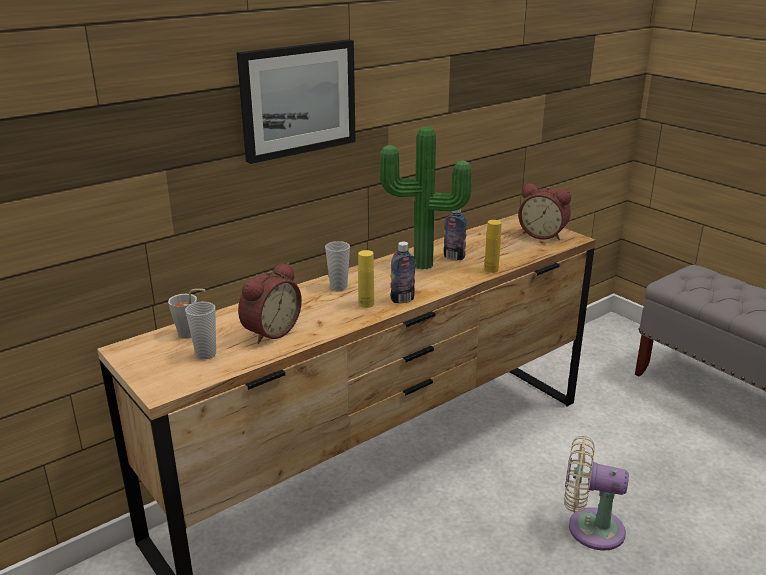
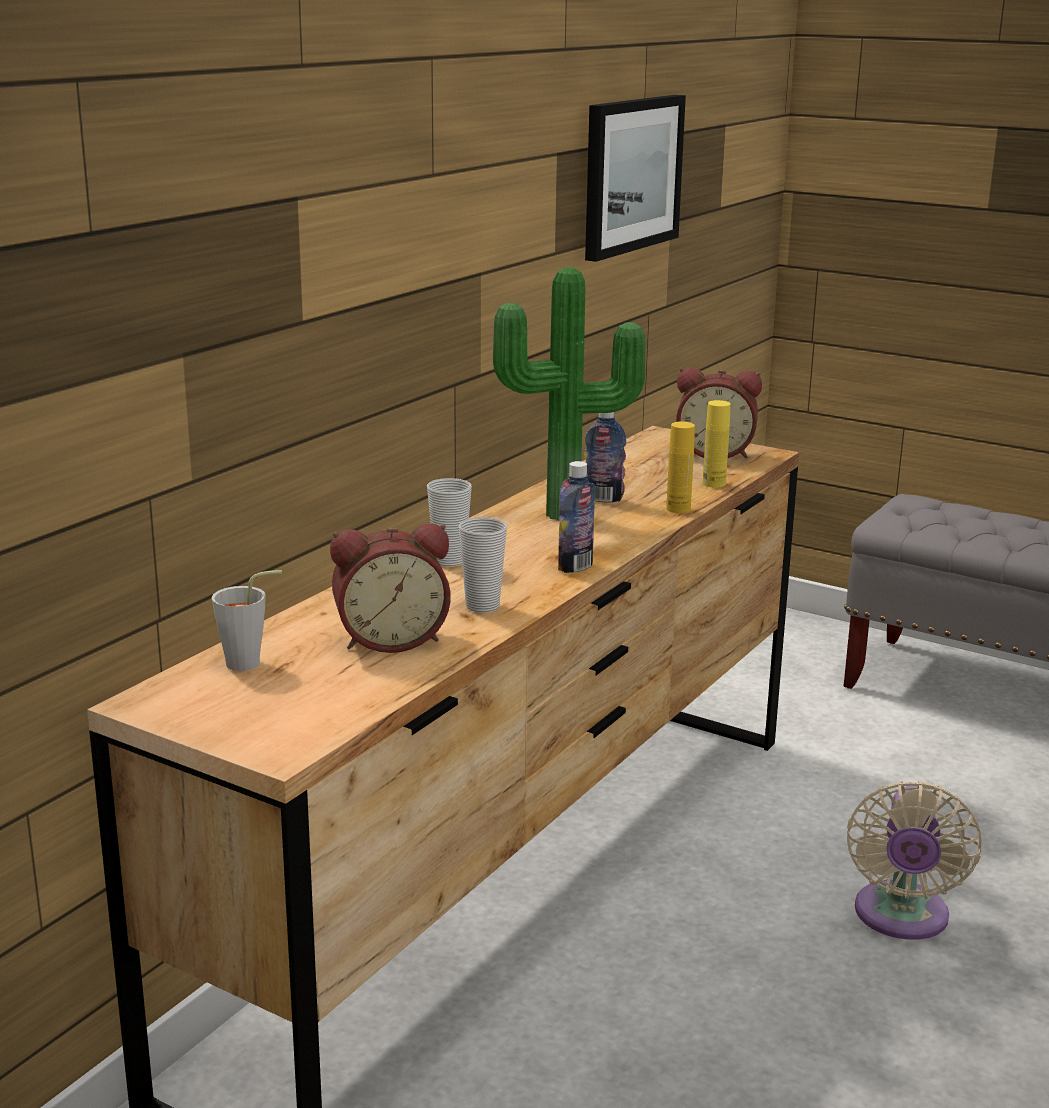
camera: 20 degrees left, 5 degrees down
(206, 354) = (309, 688): cup -> cup (482, 606)
(269, 331) = (390, 639): alarm clock -> alarm clock turned 60 degrees clockwise
(298, 99) = (369, 225): picture -> picture (631, 175)
(366, 304) = (521, 580): yellow bottle -> yellow bottle (714, 483)
(589, 528) = (901, 918): beige fan -> beige fan turned 75 degrees counterclockwise

